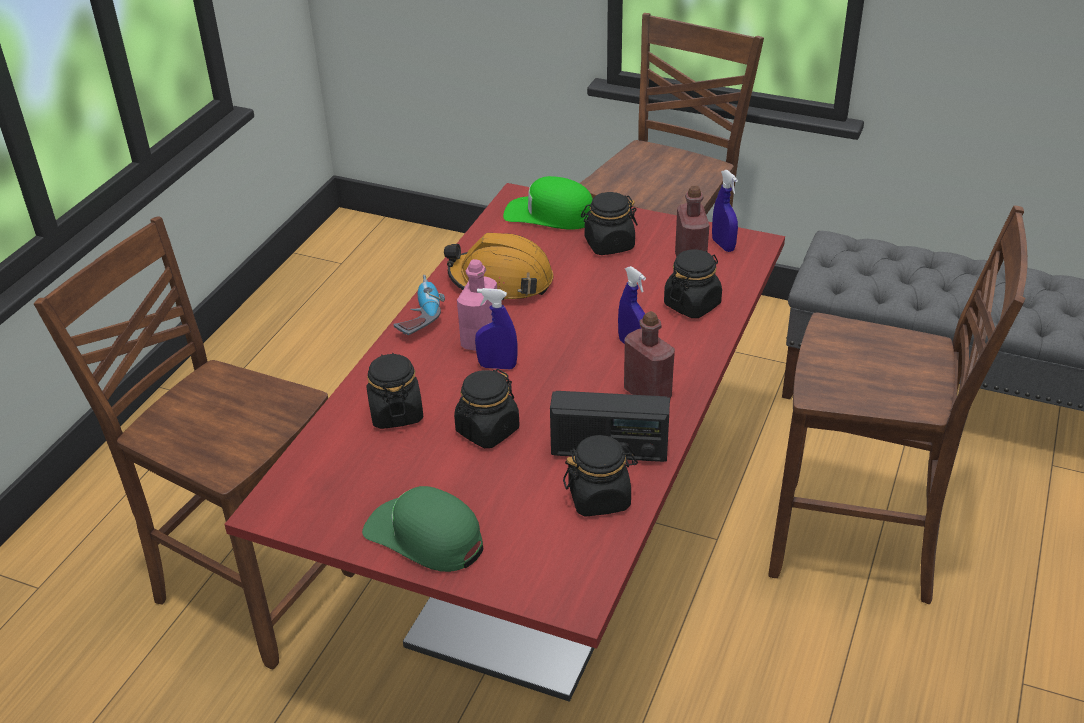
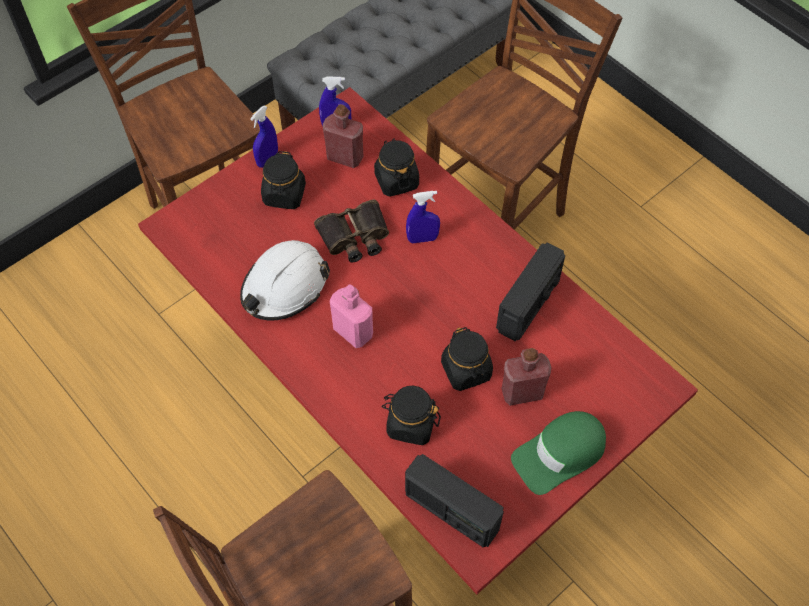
camera: 65 degrees left, 20 degrees up
(308, 474) = (451, 511): none -> radio
(419, 314) = (291, 362): power drill -> none
(497, 366) = (394, 334): blue spray bottle -> blue spray bottle (267, 159)
(501, 281) = (284, 287): orange hard hat -> white hard hat
(550, 215) = (213, 214): green cap -> none
(596, 302) = (355, 237): none -> binoculars
(600, 498) = (573, 331): black jar -> none
(647, 394) = (482, 255): red bottle -> red bottle (522, 392)

